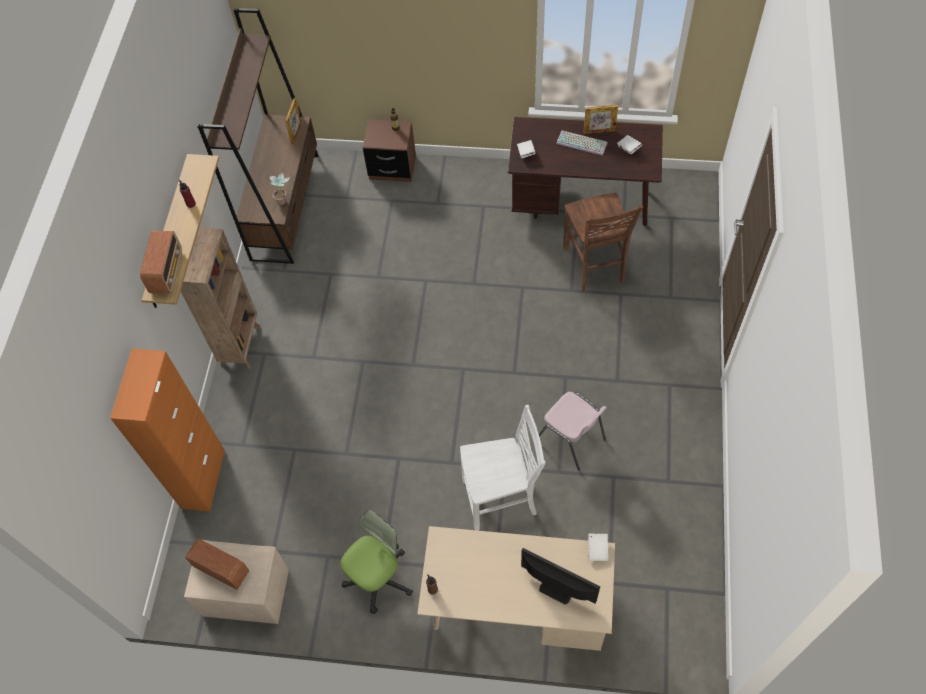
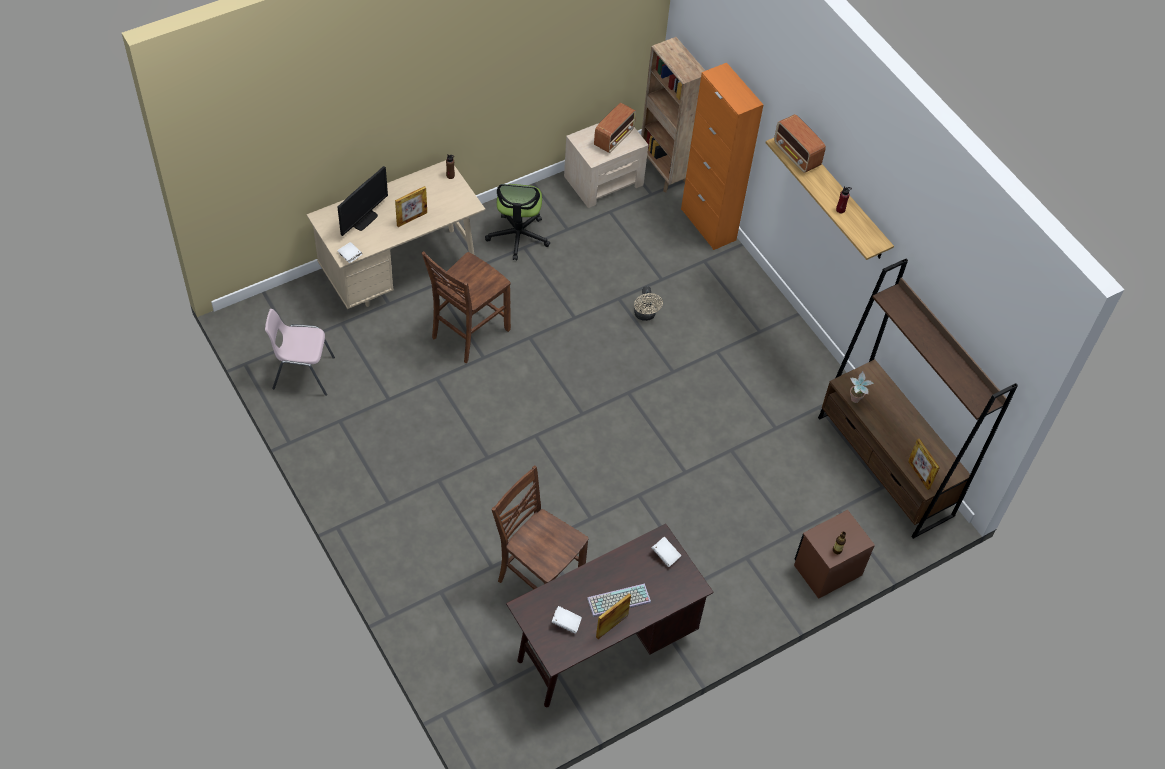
camera: 135 degrees right, 5 degrees down
(221, 569) = (614, 138): radio -> radio turned 45 degrees counterclockwise
(241, 344) = (786, 327): brown bookcase -> brown bookcase (664, 172)
(339, 423) = (645, 315): none -> beige fan
(501, 499) = (468, 333): white chair -> brown chair
(508, 558) = (412, 219): none -> picture frame
(556, 589) = (363, 219): monitor -> monitor turned 45 degrees counterclockwise
(571, 440) = (444, 408): pink chair -> pink chair (303, 373)

